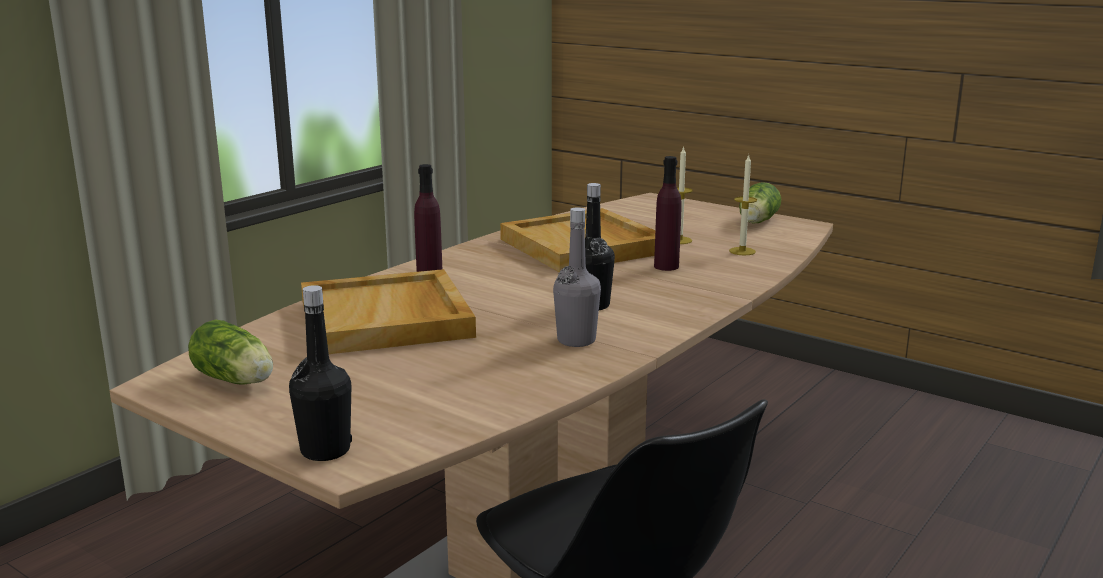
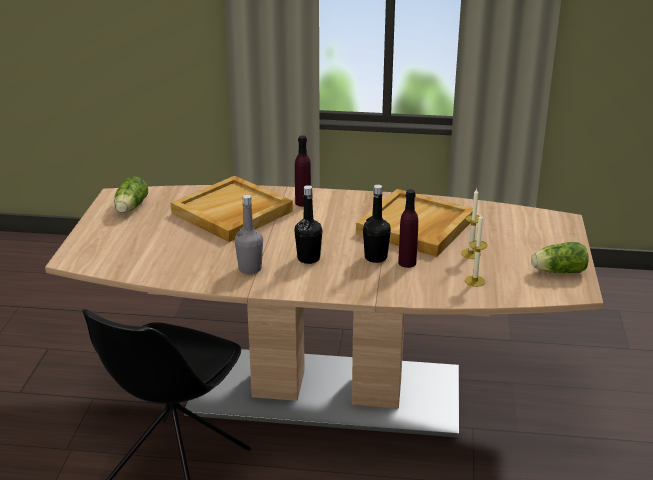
camera: 60 degrees right, 10 degrees up
(325, 450) = (78, 250): black bottle -> black bottle (375, 257)

